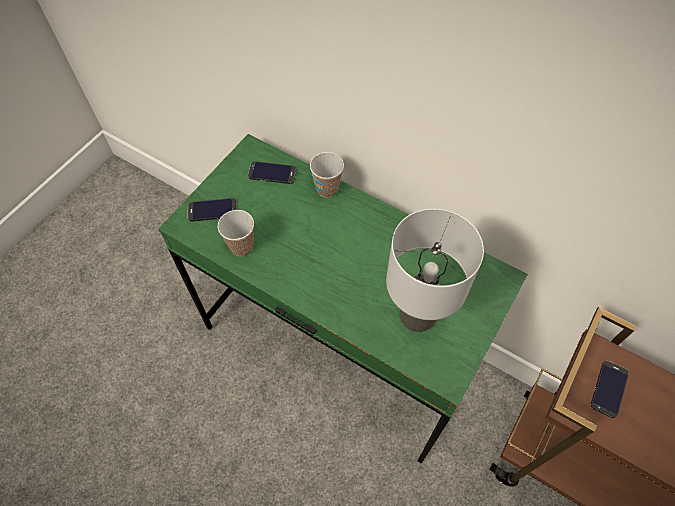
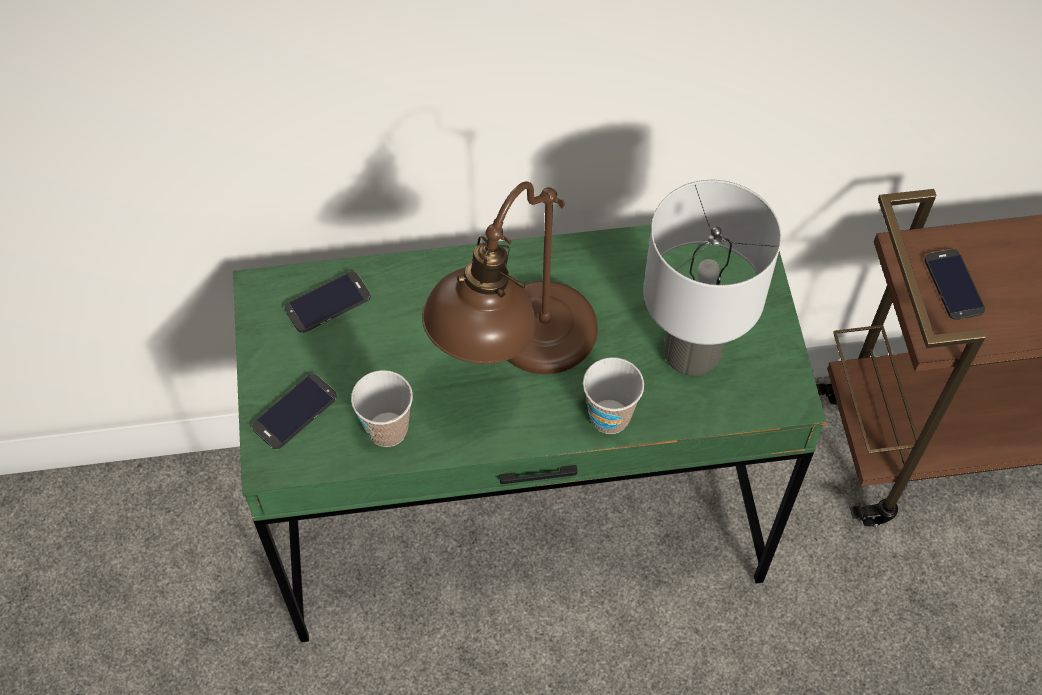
camera: 40 degrees left, 0 degrees up
(327, 189) = (426, 272): cup -> cup (609, 417)
(328, 259) = (518, 363): none -> brown table lamp

